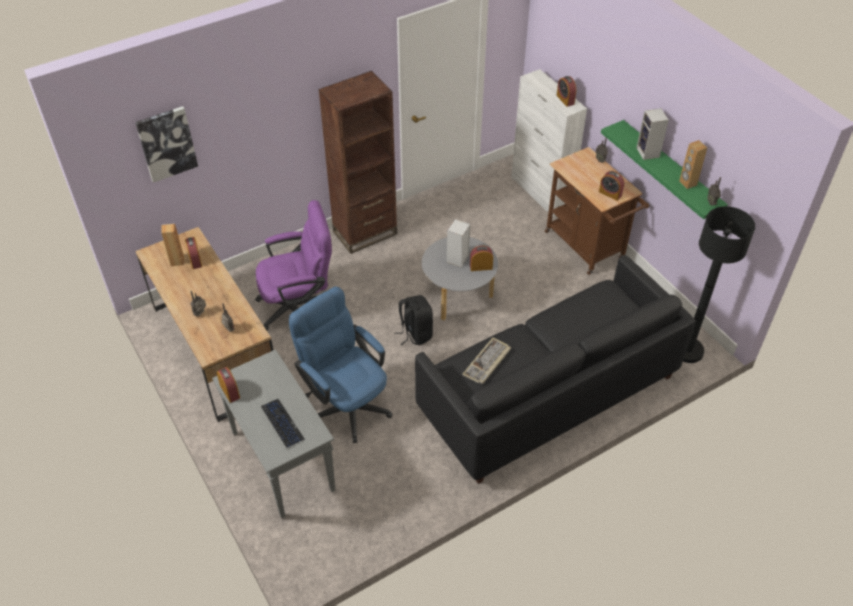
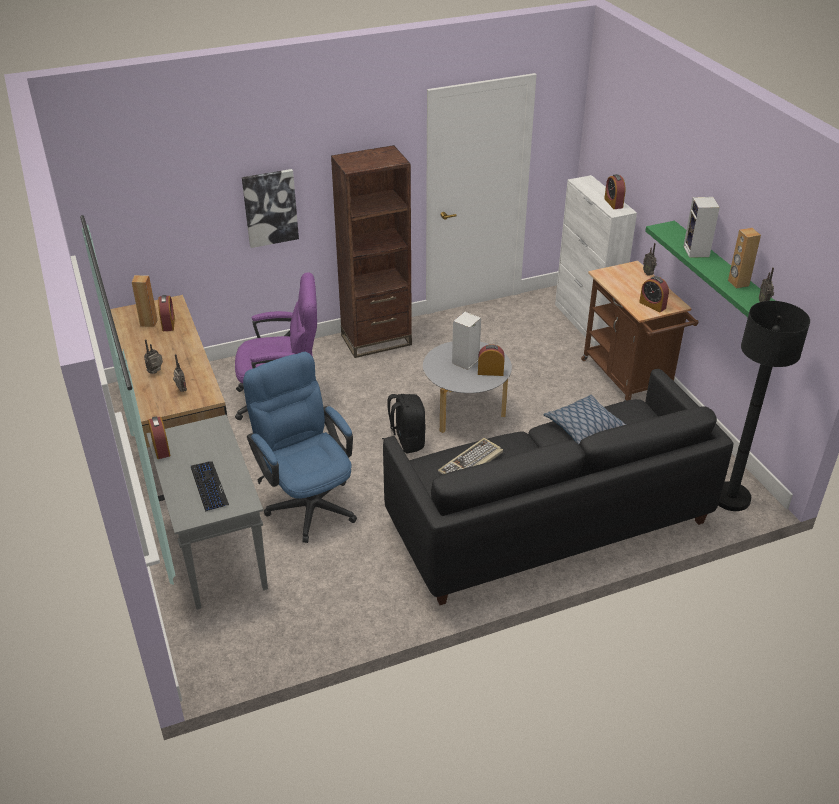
camera: 10 degrees right, 10 degrees down
(166, 143) = (153, 188): picture -> picture (270, 207)
(571, 316) = (584, 428): none -> pillow

